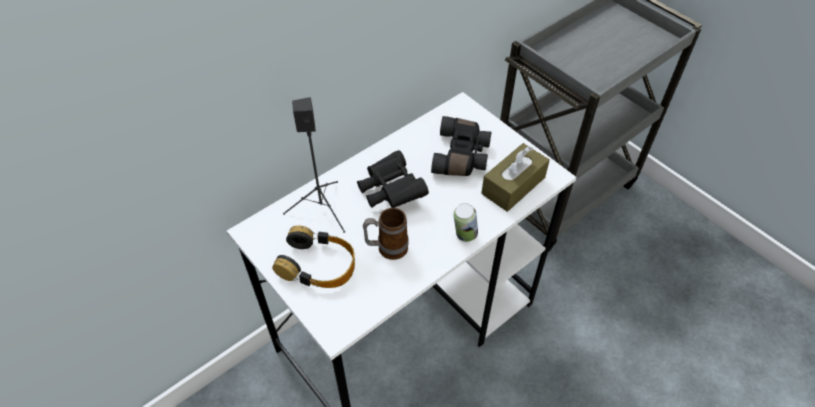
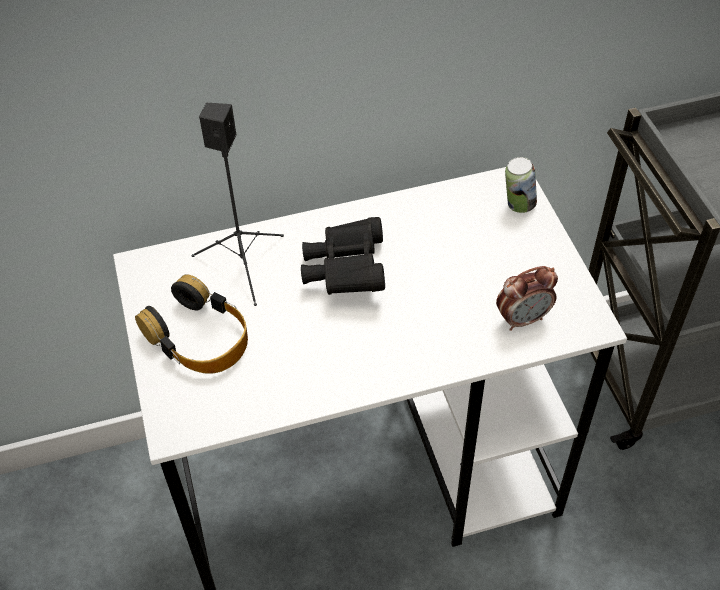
camera: 25 degrees right, 0 degrees up
(386, 249) = (297, 346): mug -> none
(462, 156) = (472, 254): black binoculars -> none
(464, 235) = (412, 365): can -> can (518, 205)
(513, 185) = (523, 319): brown tissue box -> alarm clock

